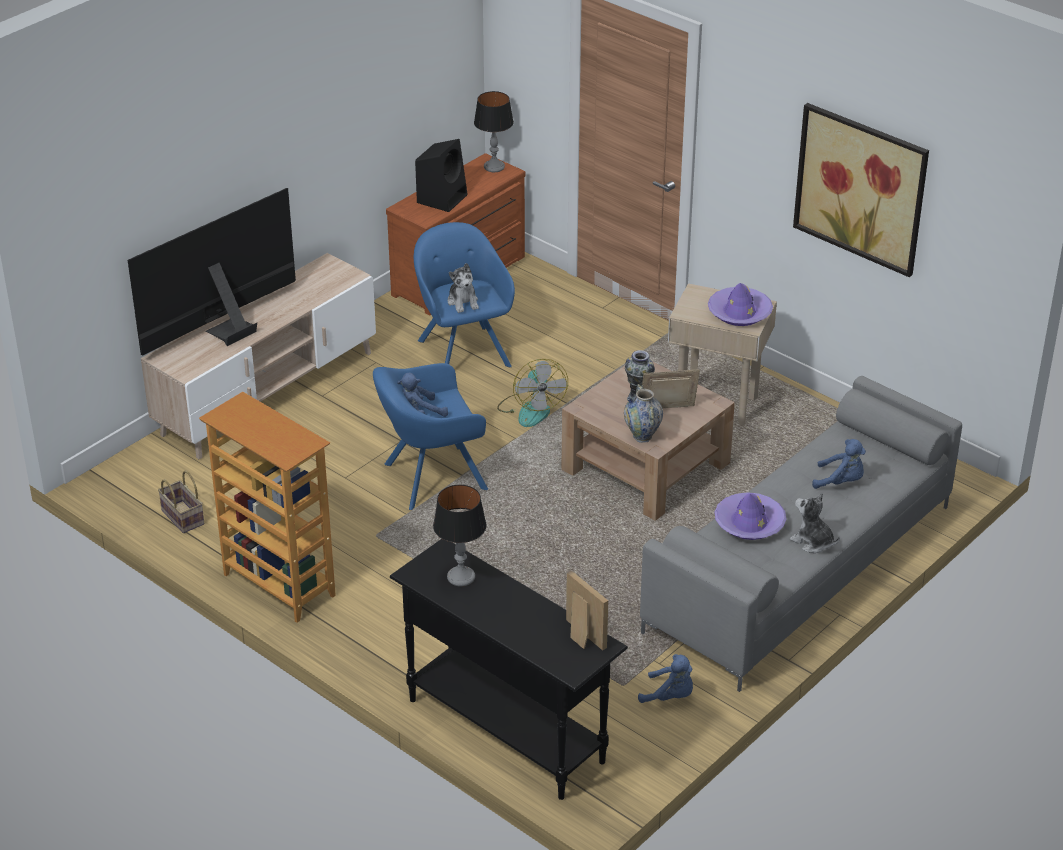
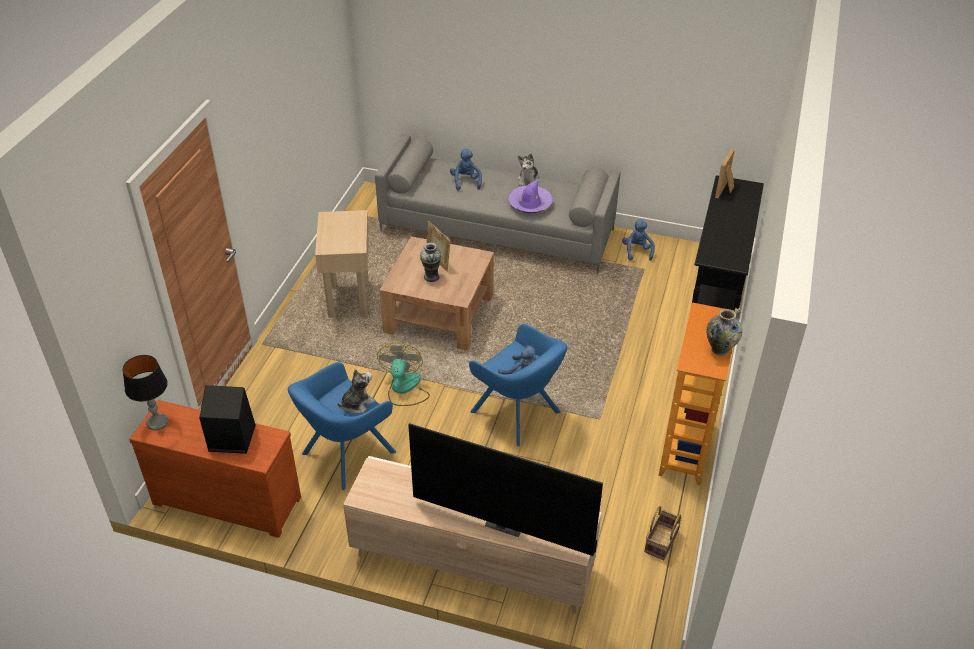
camera: 115 degrees left, 5 degrees up
(461, 577) = (722, 244): table lamp -> none
(531, 409) = (404, 389): fan -> fan turned 45 degrees counterclockwise
(642, 436) = (474, 264): vase -> vase (720, 349)
(739, 312) = (342, 223): purple hat -> none
(861, 188) = (297, 96): picture -> none

